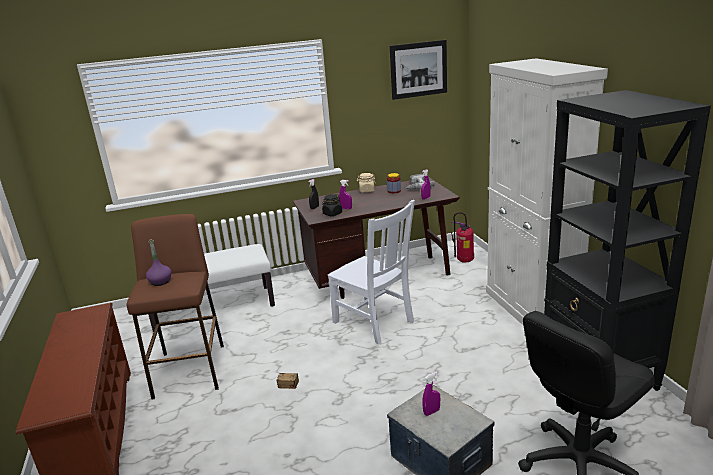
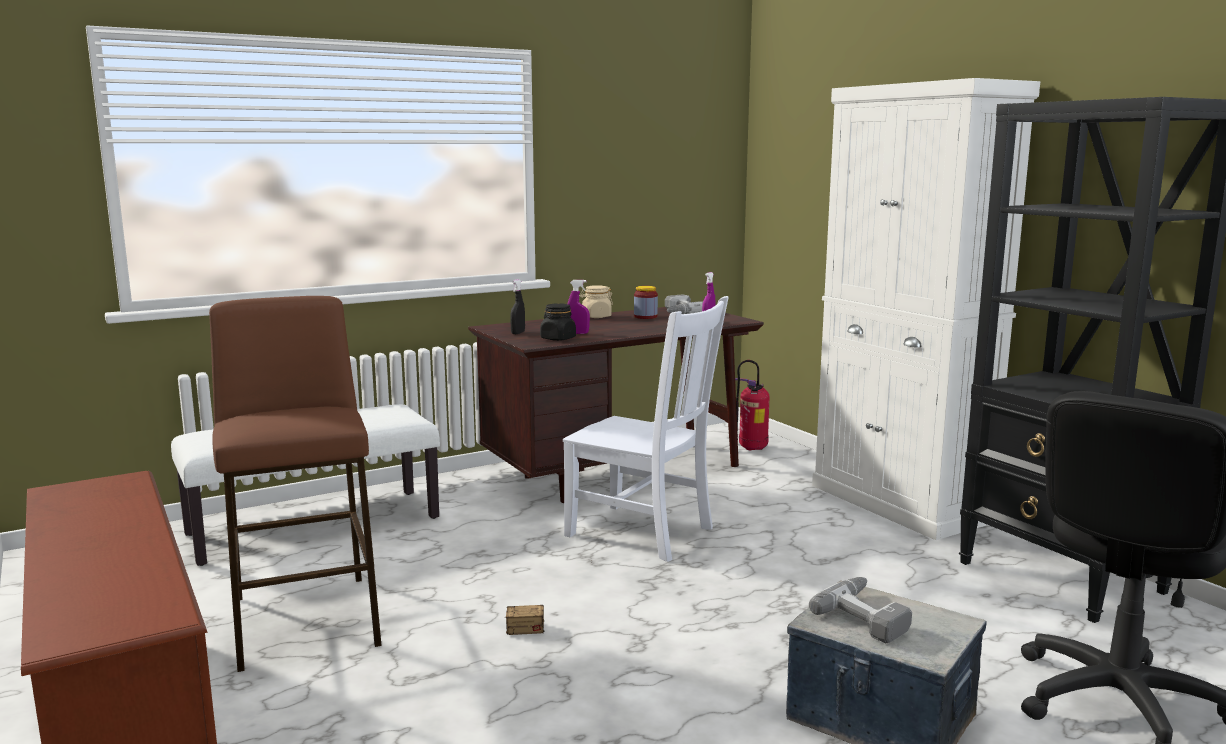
camera: 15 degrees left, 10 degrees down
(160, 281) = (277, 415): purple bottle -> none
(418, 69) = (676, 124): picture -> none
(431, 412) = (868, 616): purple spray bottle -> power drill

